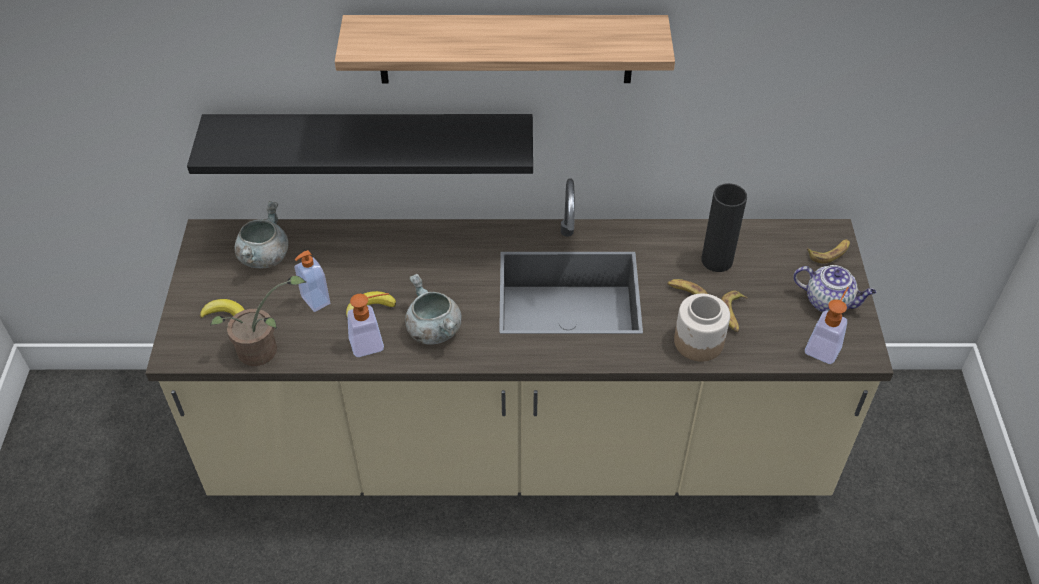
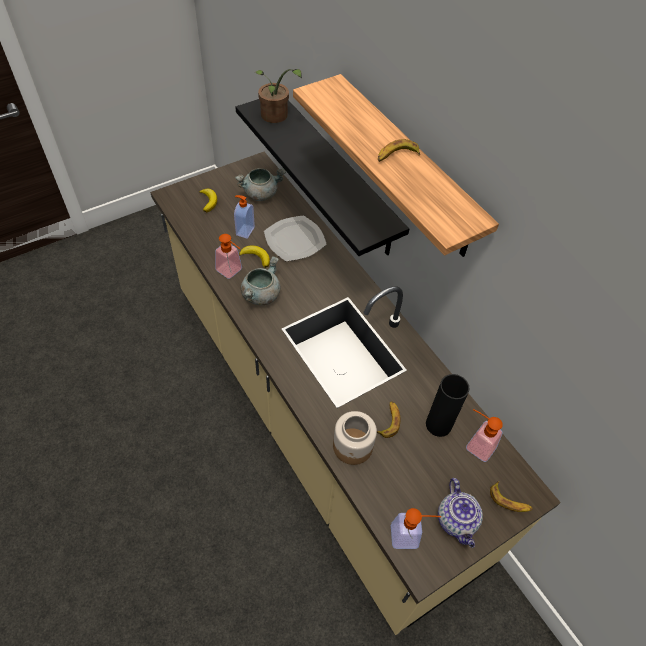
camera: 55 degrees right, 5 degrees up
(263, 351) = (194, 228): potted plant -> potted plant (276, 117)
(374, 258) = (295, 240): none -> plate
(733, 314) = (394, 458): banana -> banana (397, 156)
(756, 244) = (476, 444): none -> soap dispenser

